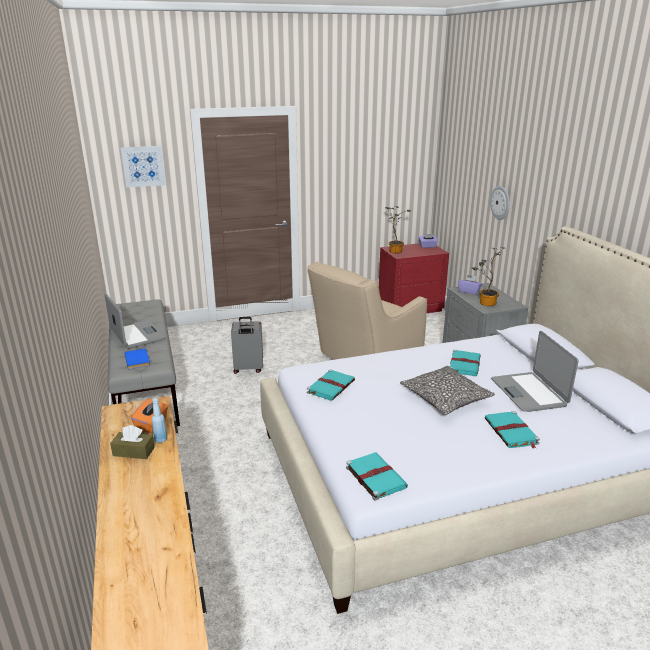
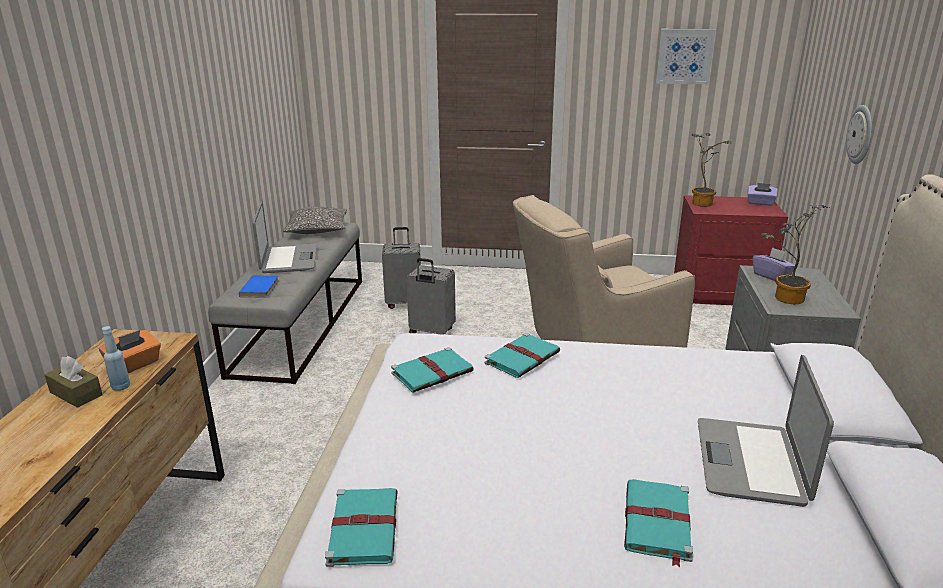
camera: 25 degrees right, 0 degrees up
(143, 166) = (361, 50): picture -> picture (684, 56)
(212, 353) = (404, 303): none -> grey suitcase
(445, 398) = (591, 433): pillow -> pillow (317, 229)
(464, 364) = (672, 387): turquoise book -> turquoise book (523, 357)

